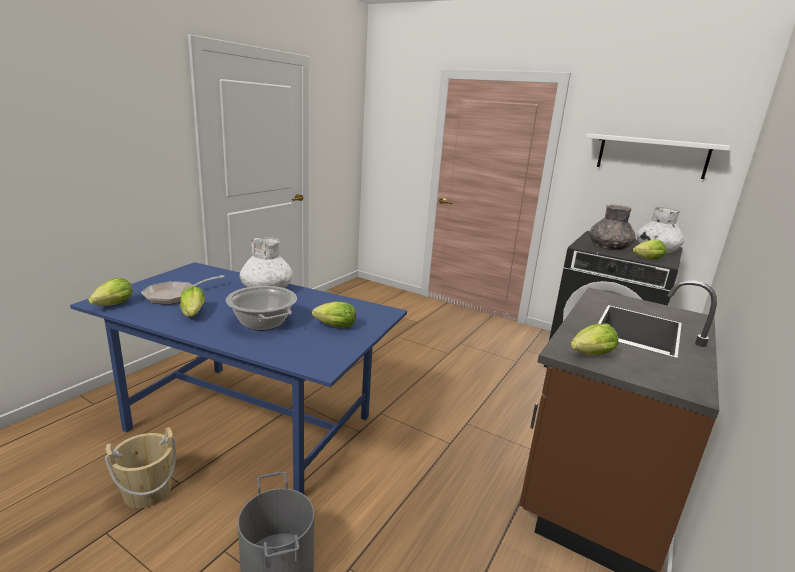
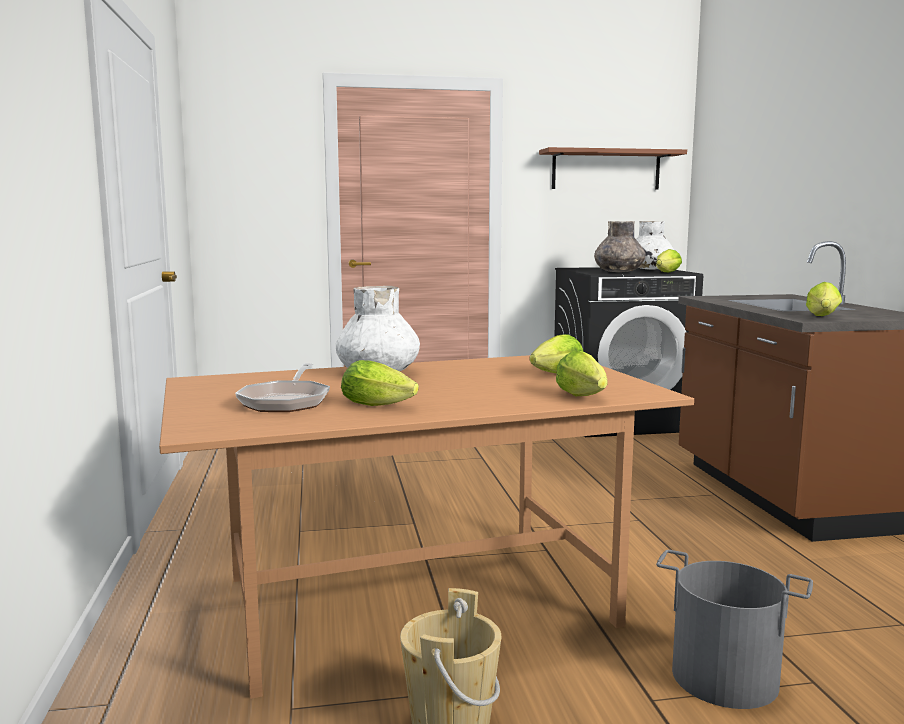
camera: 40 degrees left, 10 degrees down
(112, 306) = (237, 428): lettuce -> lettuce (584, 397)
(253, 423) = (418, 598): blue dining table -> brown dining table
(263, 322) = (483, 389): cooking pot -> none
(652, 156) = (606, 170): white shelf -> brown shelf

